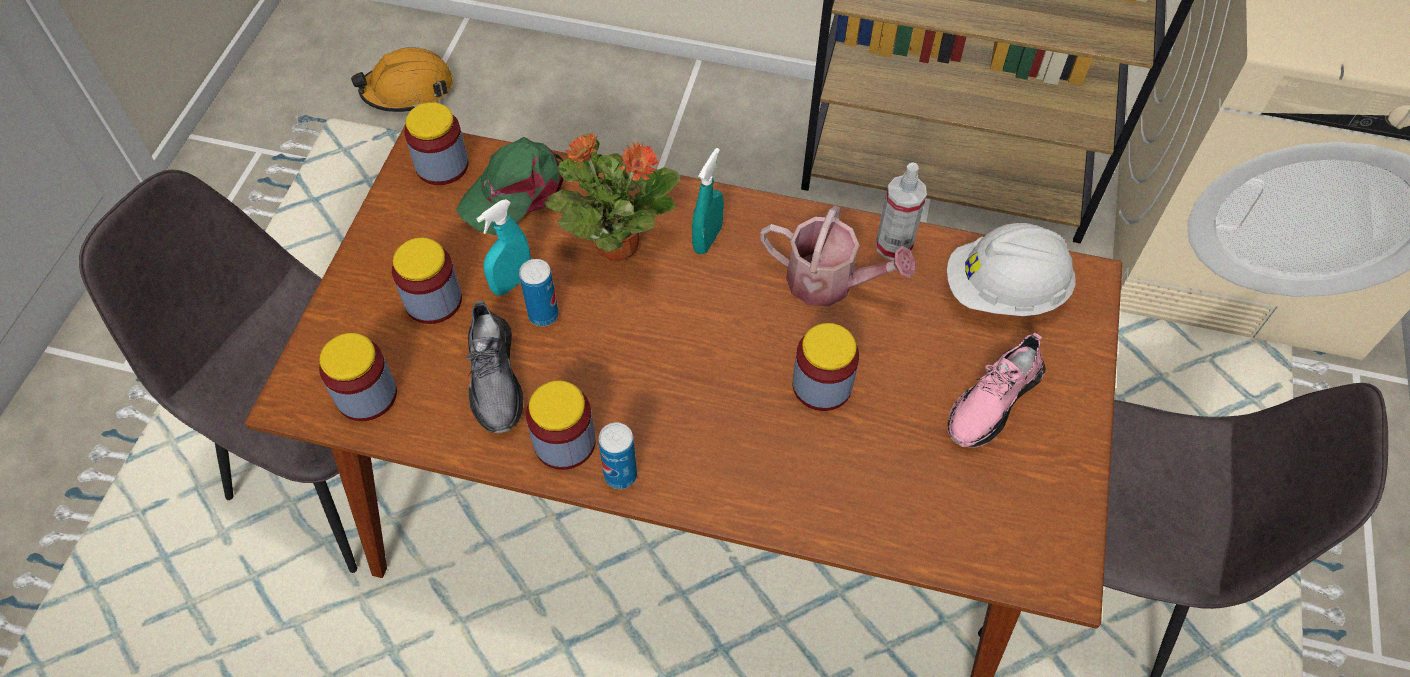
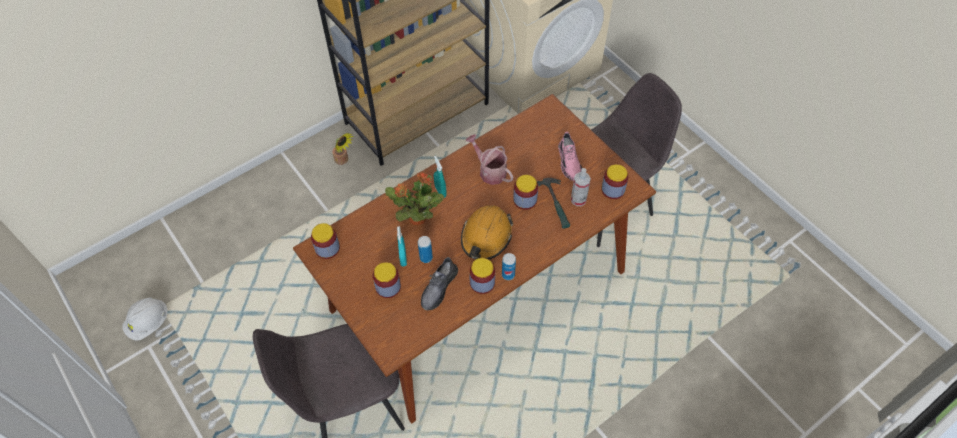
camera: 50 degrees left, 0 degrees up
(366, 395) = (410, 330): jar -> jar (613, 189)
(408, 90) = (179, 266): orange hard hat -> orange hard hat (486, 237)
(494, 378) = (438, 288): grey shoe -> grey shoe turned 90 degrees clockwise
(516, 192) = (363, 233): green cap -> none
(760, 138) = (343, 160): none -> potted plant
(830, 283) = (490, 171): watering can -> watering can turned 105 degrees counterclockwise
(867, 449) = (557, 204): none -> hammer
(893, 246) = (492, 144): spray bottle -> spray bottle (578, 200)
(1004, 292) = (535, 130): white hard hat -> white hard hat (149, 323)

